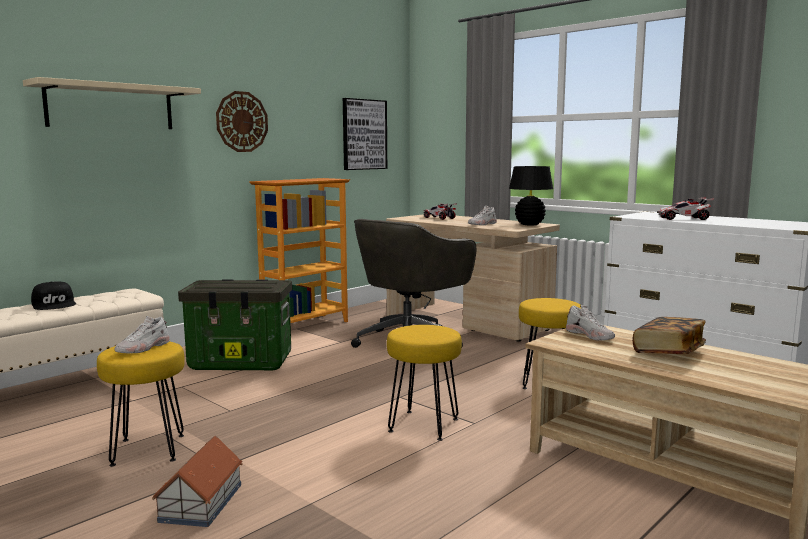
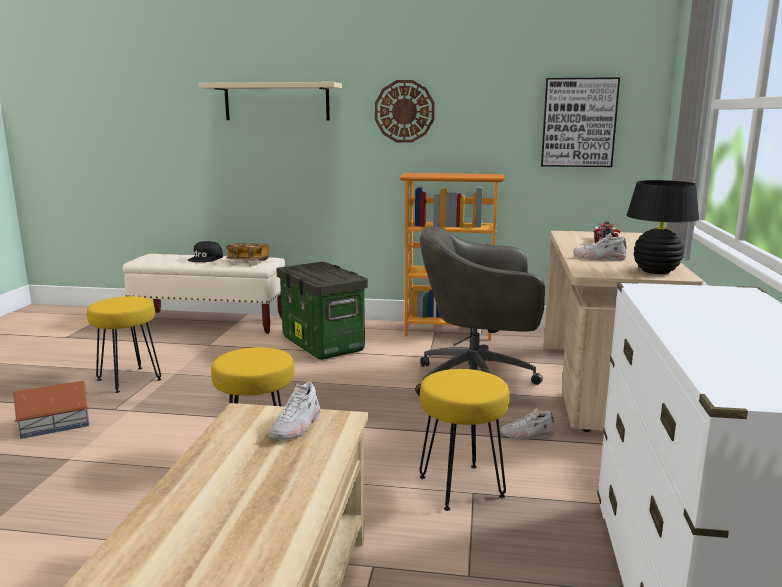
camera: 55 degrees right, 5 degrees up
(143, 348) = (122, 302): white shoe -> white shoe (527, 435)
(668, 352) = (260, 484): book -> book (248, 261)
(683, 219) = (695, 314): toy car -> none

